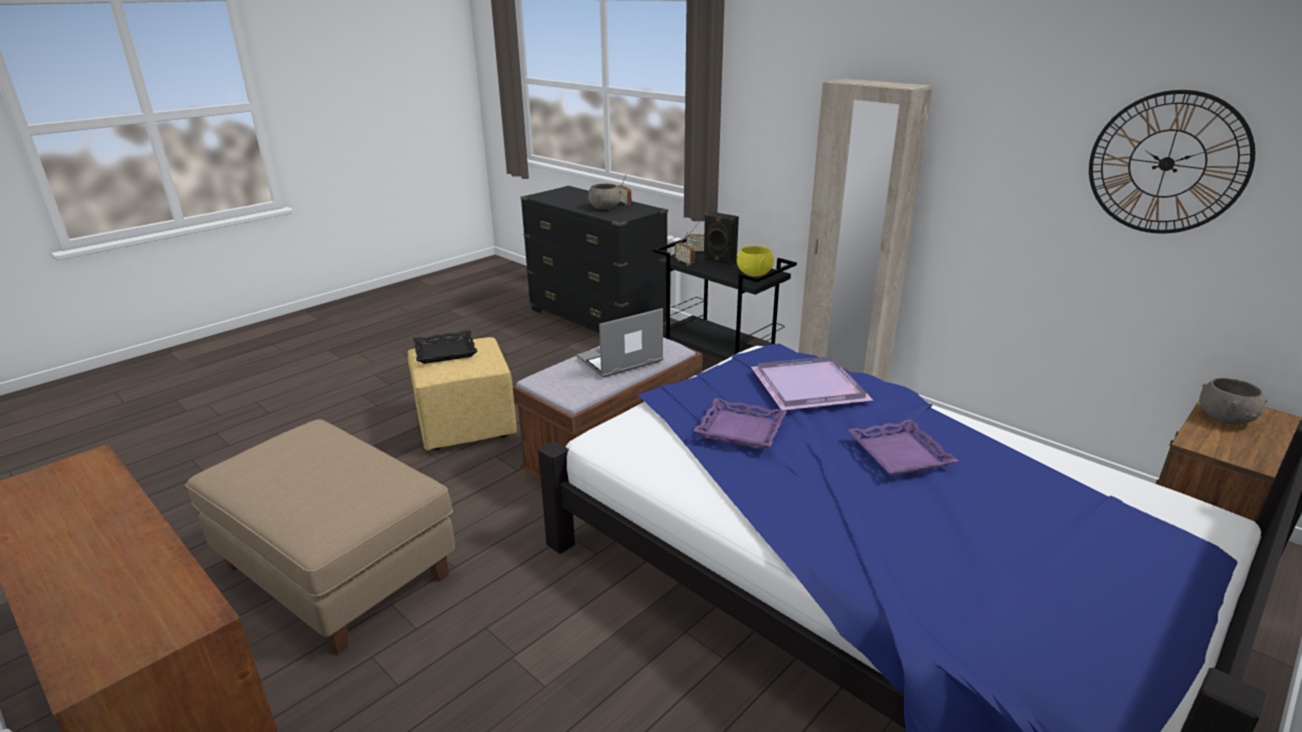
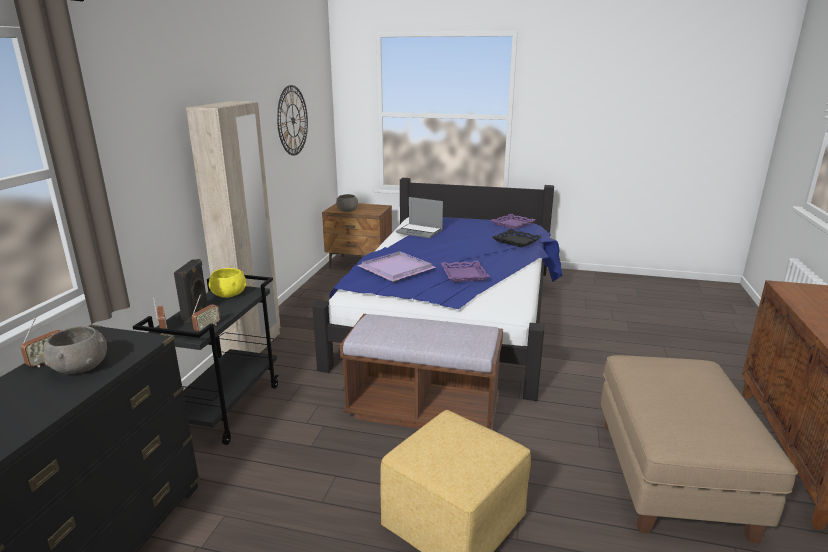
camera: 120 degrees left, 5 degrees down
(445, 352) = (455, 464): black tray -> black tray (516, 241)
(619, 361) = (417, 328): laptop -> laptop (420, 232)
(900, 454) = (441, 247): purple tray -> purple tray (512, 224)

